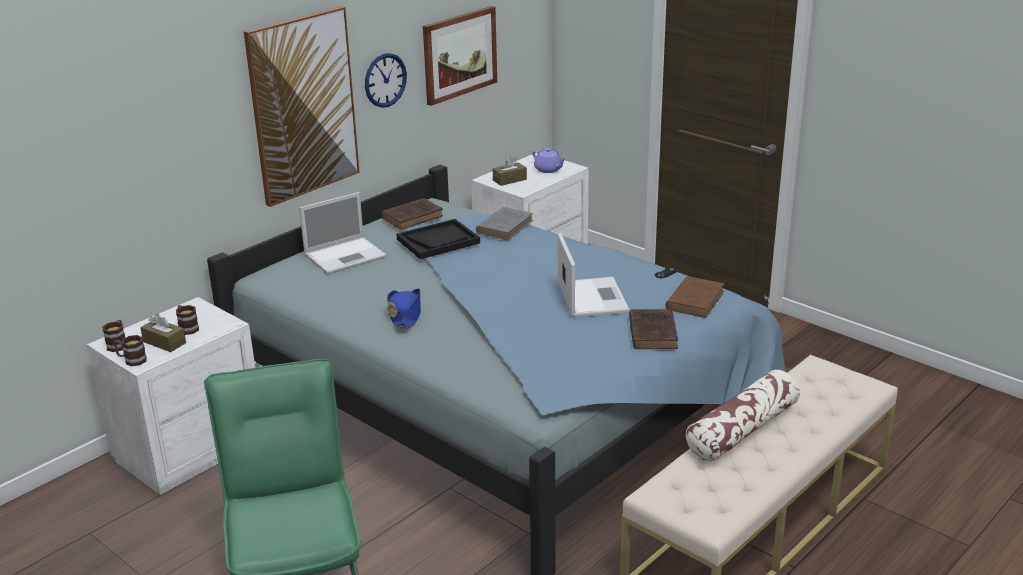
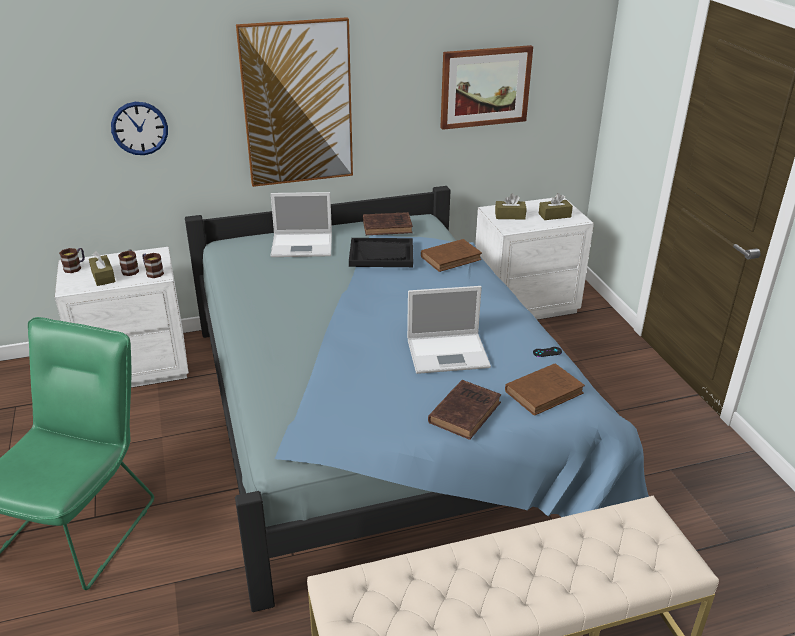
camera: 30 degrees right, 5 degrees up
(131, 360) = (67, 283): mug -> mug (152, 272)
(385, 80) = (393, 96): wall clock -> wall clock (139, 128)
(405, 314) = (285, 313): blue hat -> none
(505, 226) = (452, 258): grey book -> brown book
(548, 170) = (554, 215): purple teapot -> brown tissue box
(591, 297) = (449, 353): laptop -> laptop turned 60 degrees clockwise
(742, 430) = (492, 553): pillow -> none

